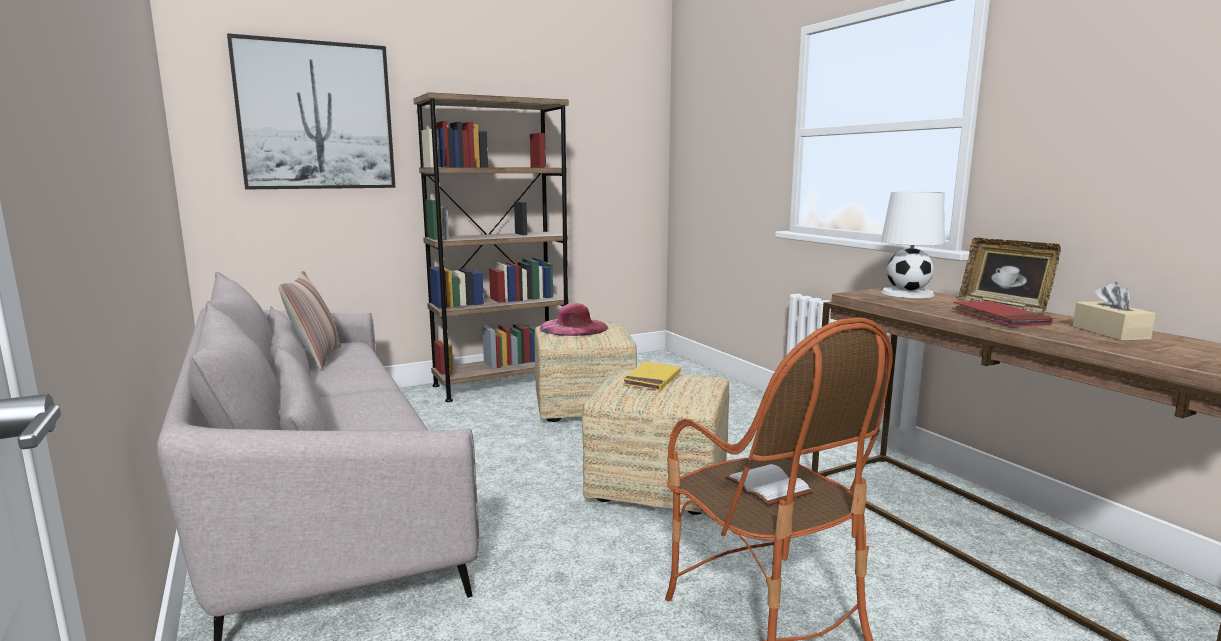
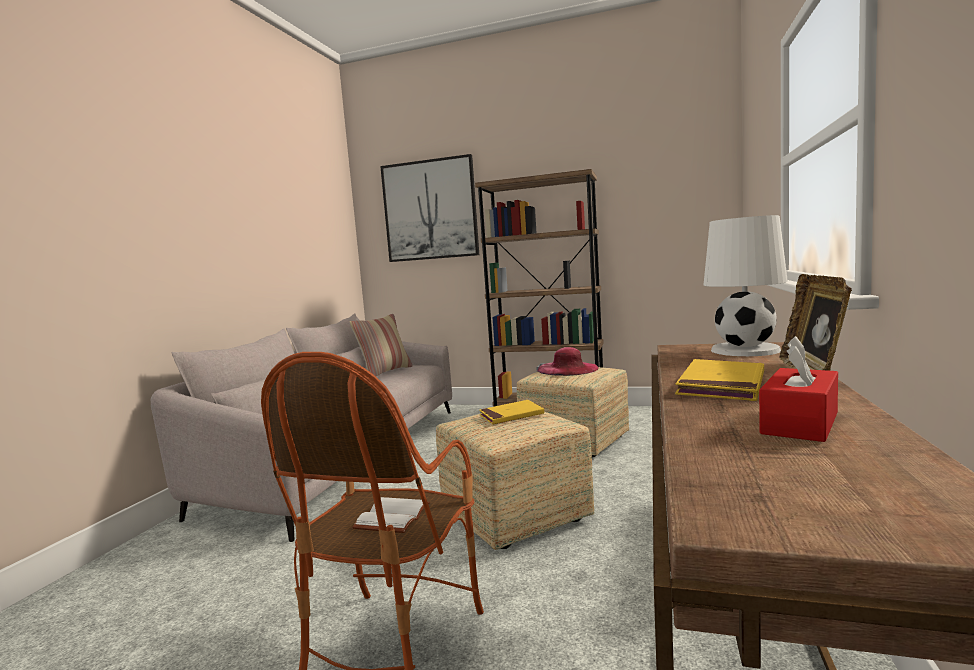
camera: 45 degrees right, 5 degrees down
(999, 318) = (722, 385): red book -> yellow book
(1110, 333) = (800, 423): beige tissue box -> red tissue box

